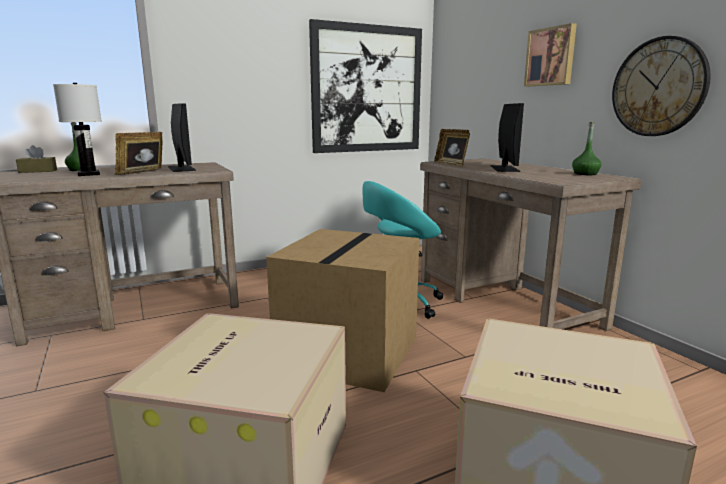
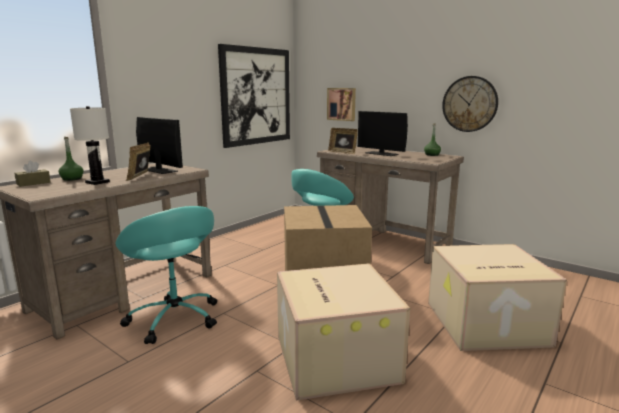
camera: 25 degrees left, 0 degrees up
(139, 352) = (175, 320): none -> turquoise office chair
(504, 168) = (381, 153): monitor -> monitor turned 150 degrees clockwise
(551, 57) = (397, 80): picture -> picture (341, 104)

